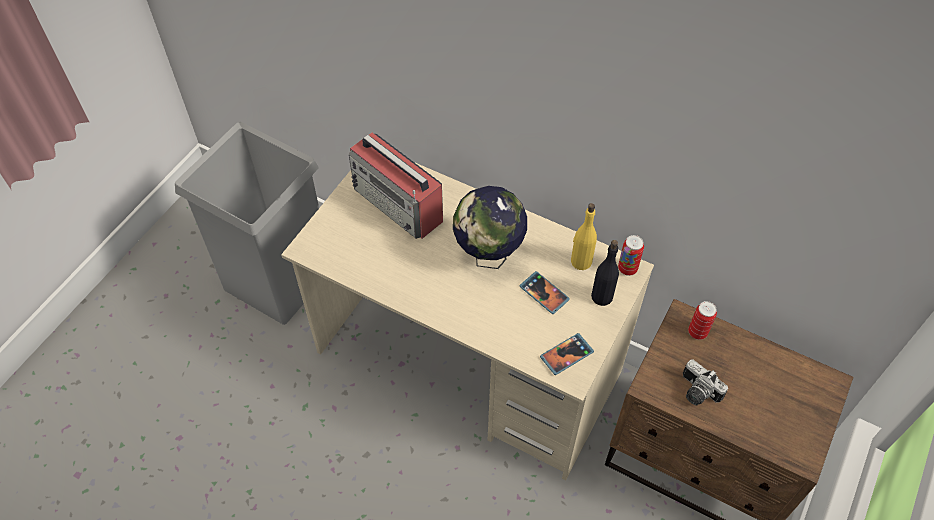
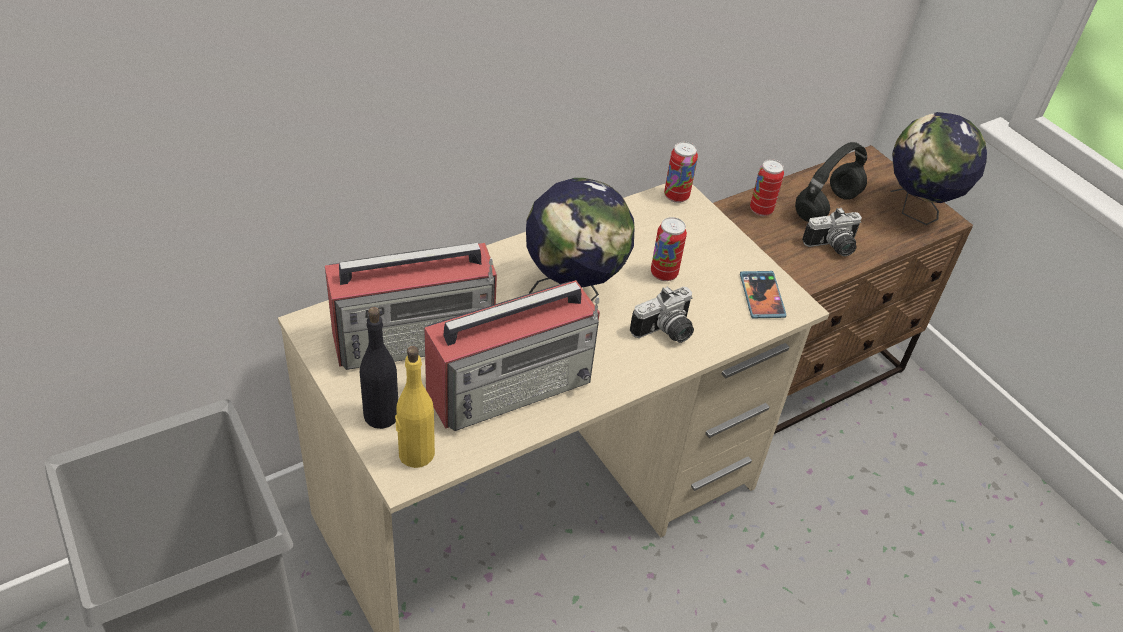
camera: 65 degrees left, 10 degrees down
(394, 263) = (512, 386): none -> radio
(492, 316) = (666, 332): none -> camera
(544, 293) = (664, 274): phone -> can
(581, 261) = (640, 224): yellow bottle -> yellow bottle (416, 454)
(602, 296) = (700, 232): black bottle -> black bottle (381, 415)
(742, 372) = (826, 205): none -> black headphones
(794, 436) = (917, 211): none -> globe

